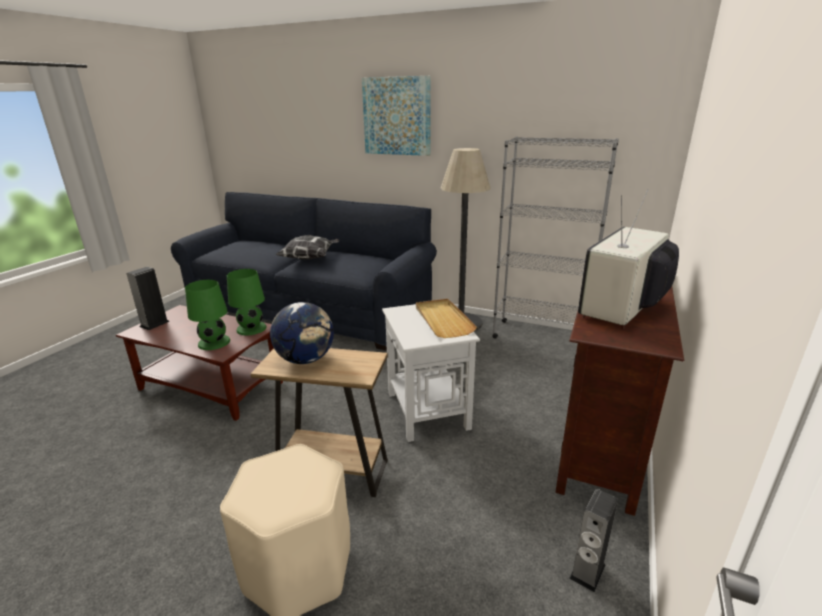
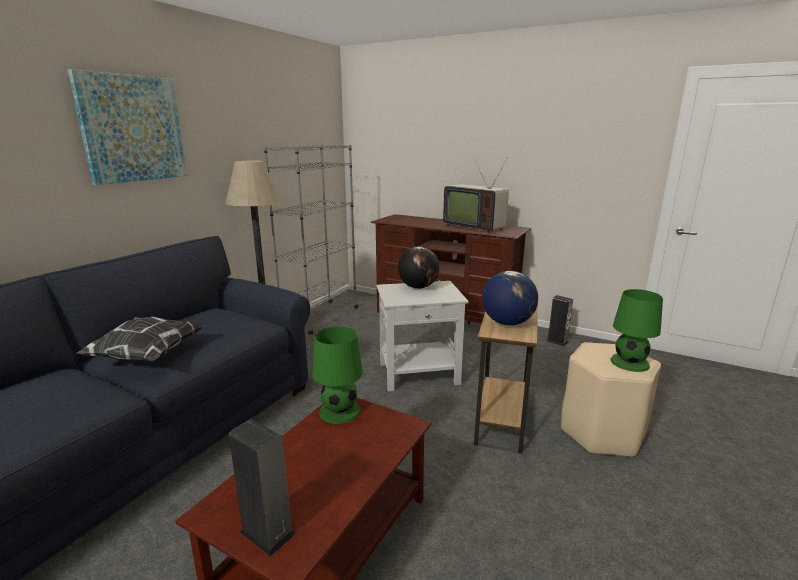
camera: 85 degrees left, 5 degrees down
(213, 342) = (374, 438): green table lamp -> green table lamp (630, 363)
(443, 320) = (418, 287): beige tray -> globe

